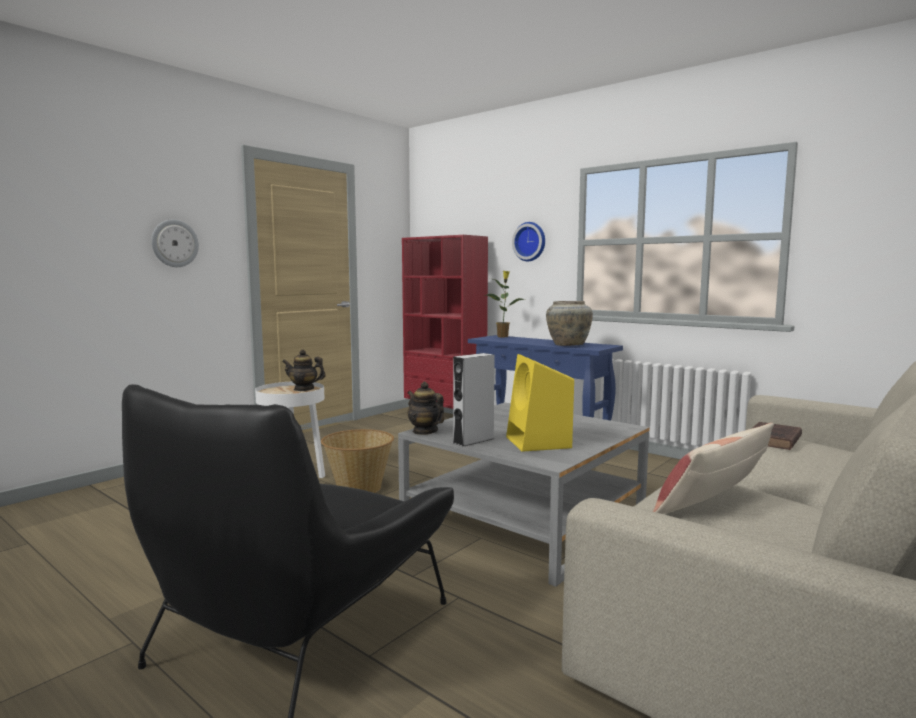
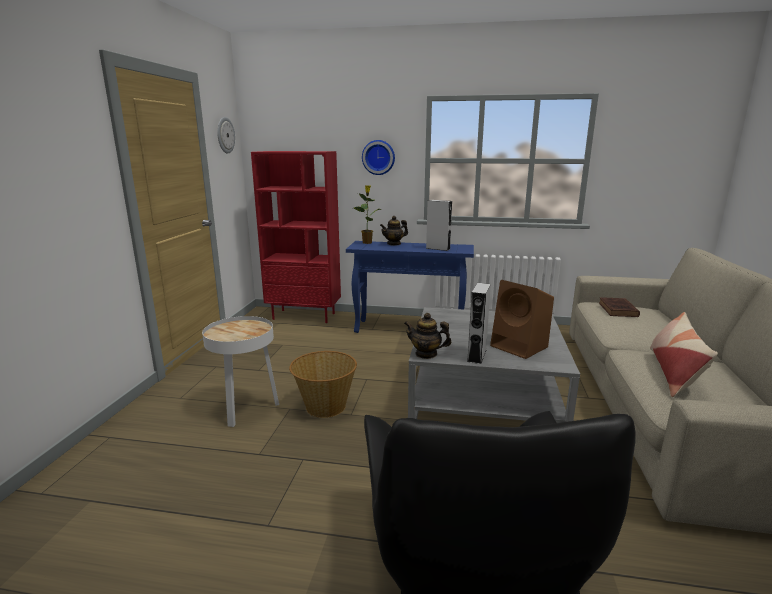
camera: 30 degrees left, 10 degrees up
(174, 243) = (54, 180): wall clock -> wall clock (225, 135)
(304, 389) = (247, 326): teapot -> teapot (394, 244)
(539, 443) = (520, 347): yellow speaker -> brown speaker
(568, 345) = (438, 248): beige vase -> grey speaker

